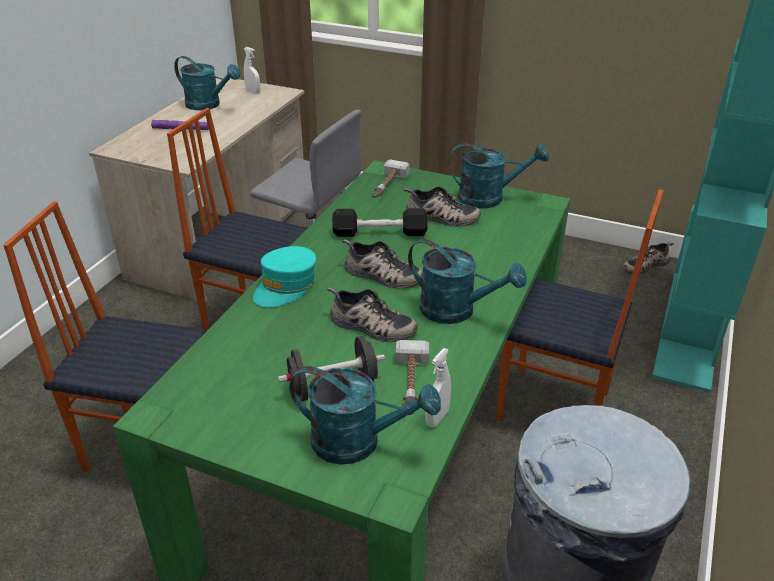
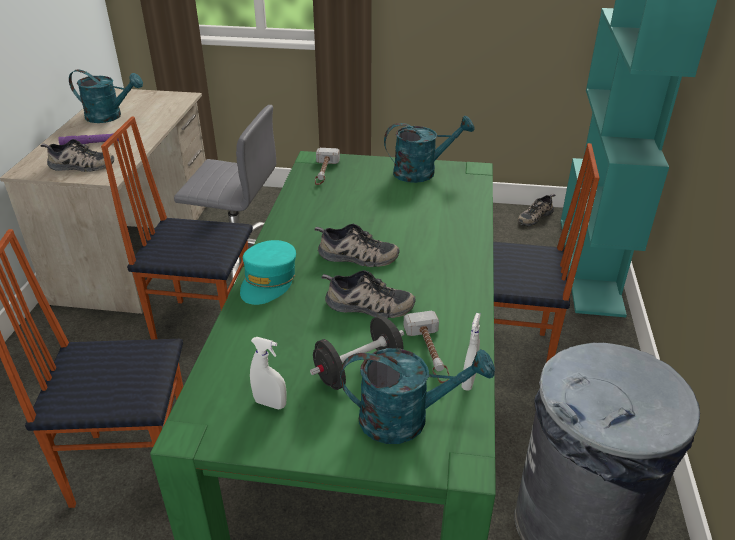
camera: 15 degrees left, 0 degrees up
(253, 91) = (150, 99): white spray bottle -> white spray bottle (270, 403)
(380, 233) = (336, 217): black dumbbell -> none
(441, 218) = (387, 195): shoe -> shoe (80, 166)
(457, 311) = (440, 278): turquoise watering can -> none

